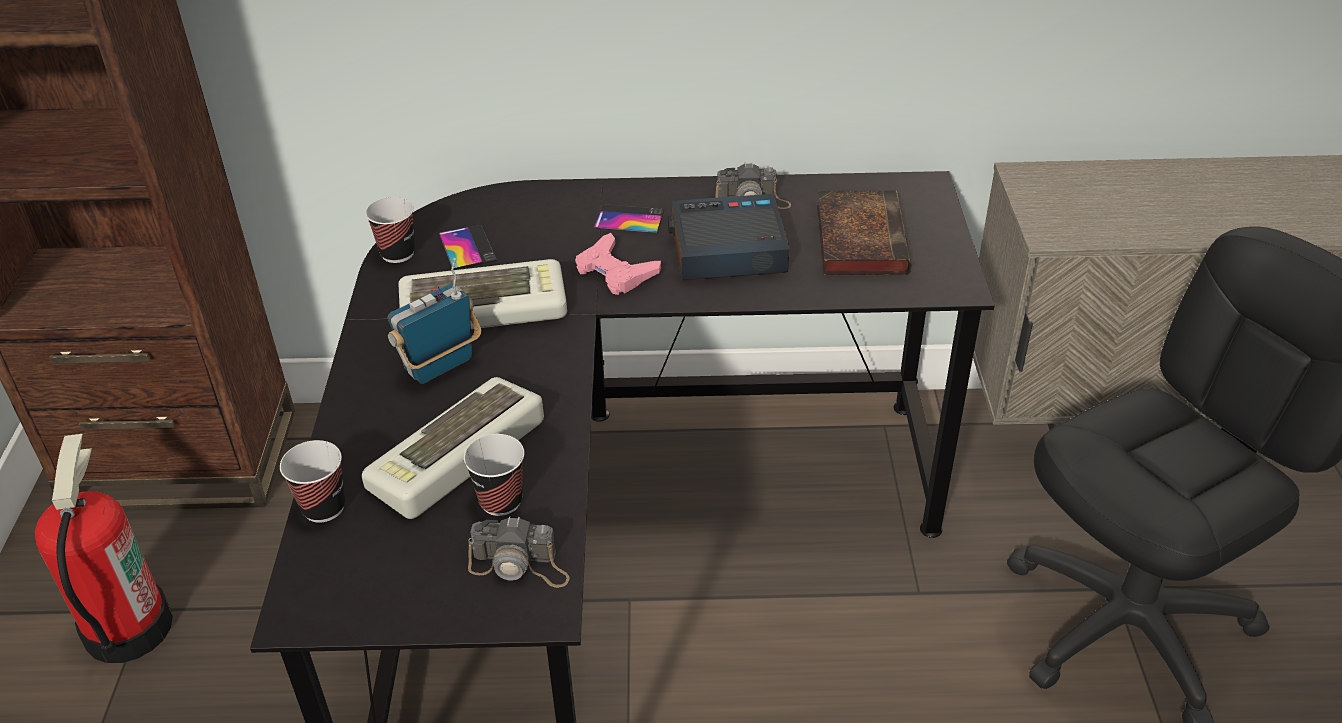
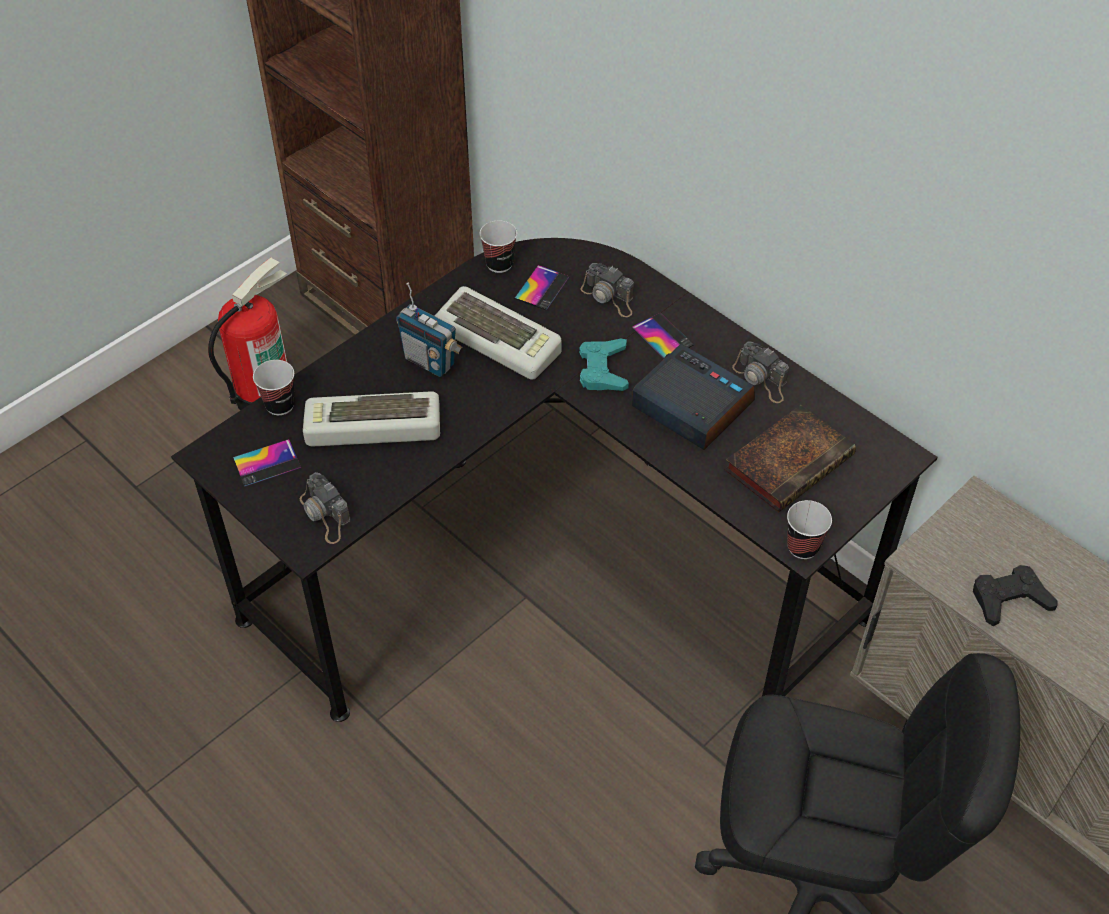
camera: 45 degrees right, 10 degrees up
(384, 568) = (267, 463): none -> phone
(440, 366) = (430, 361): radio -> radio turned 150 degrees counterclockwise
(501, 501) = (360, 470): cup -> cup (802, 547)
(540, 219) = (609, 297): none -> camera
(615, 272) = (603, 370): pink game controller -> turquoise game controller
(1138, 218) = (1009, 599): none -> black game controller

